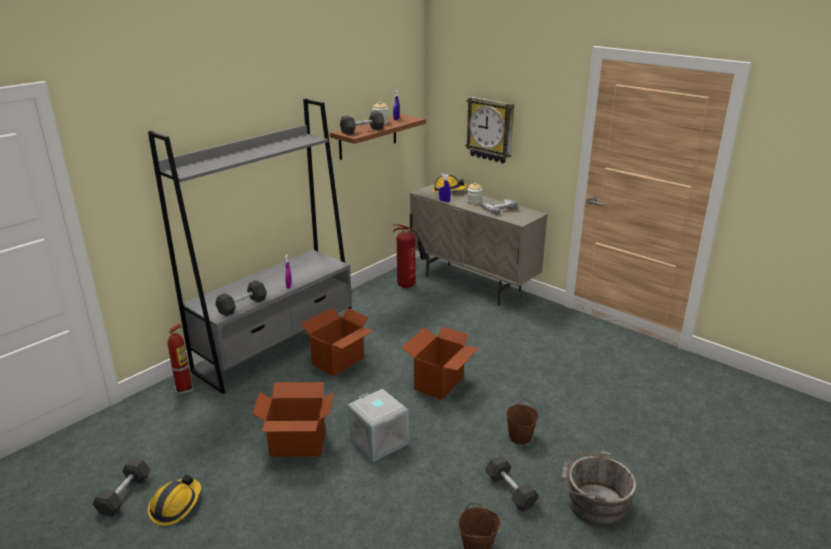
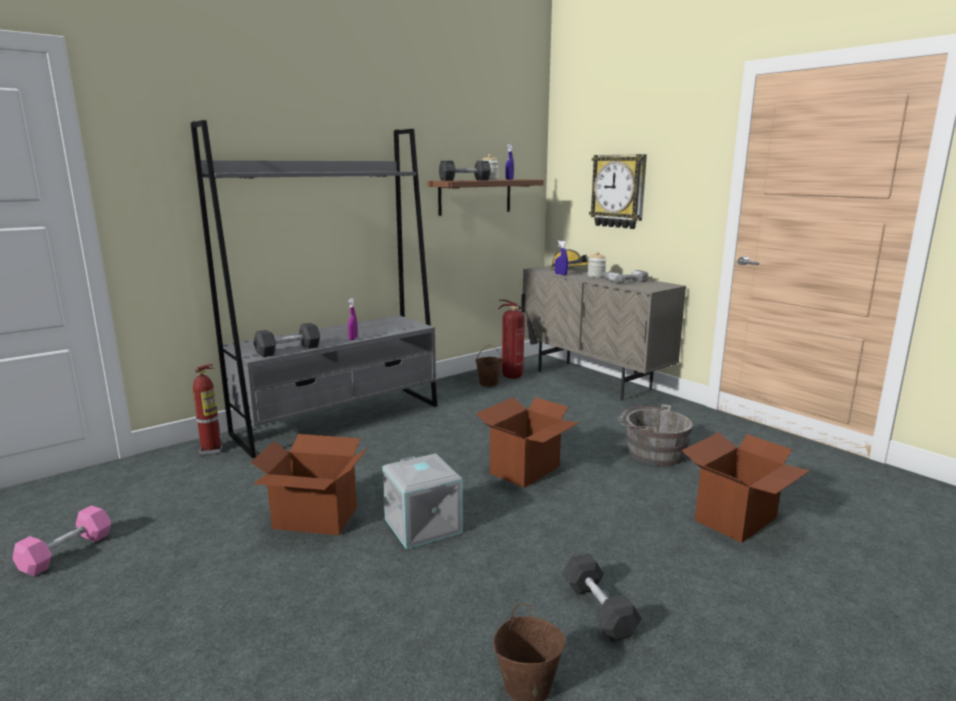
camera: 10 degrees right, 10 degrees down
(124, 495) = (66, 552): grey dumbbell -> pink dumbbell
(175, 505) = (120, 572): hard hat -> none
(338, 361) = (405, 438): cardboard box -> cardboard box (737, 519)
(520, 437) = (625, 541): brown bucket -> brown bucket (488, 383)
(593, 504) = (734, 645): grey bucket -> grey bucket (652, 452)

